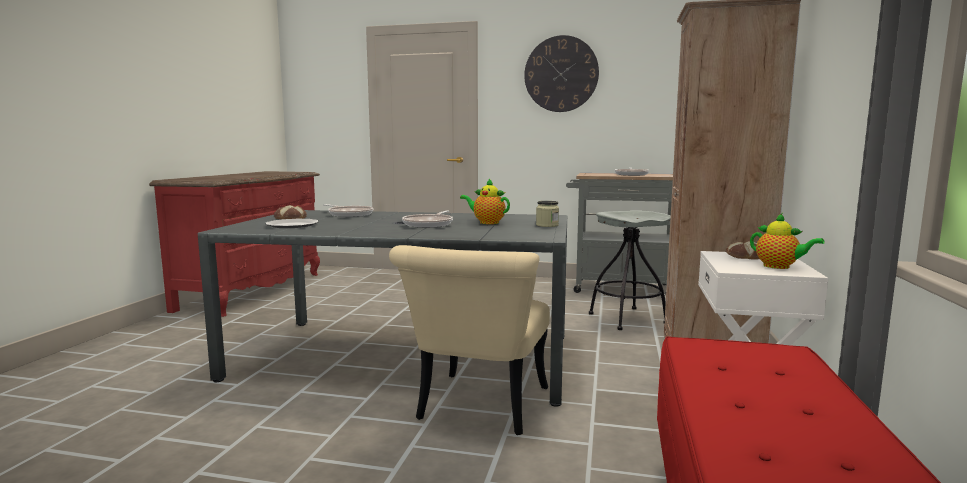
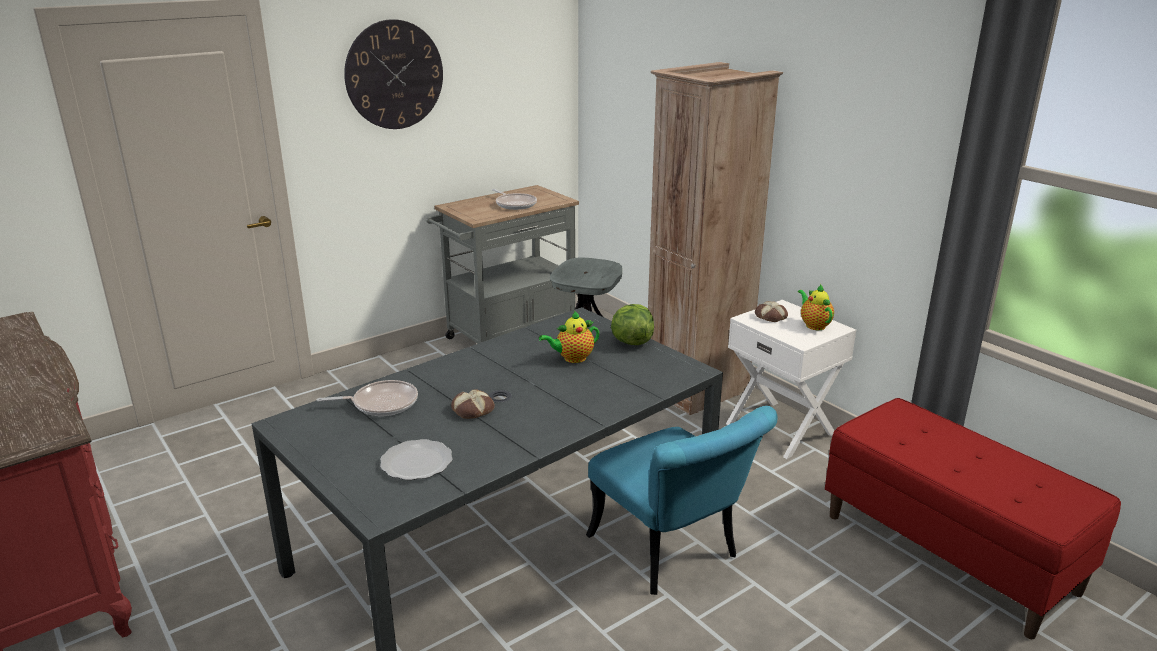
camera: 50 degrees left, 15 degrees up
(290, 218) = (349, 449): bread -> bread (473, 410)
(429, 224) = (542, 388): frying pan -> none
(479, 410) = (672, 554): beige chair -> turquoise chair
(547, 225) = (631, 342): jar -> lettuce
(779, 267) = (814, 325): teapot -> teapot turned 105 degrees counterclockwise

